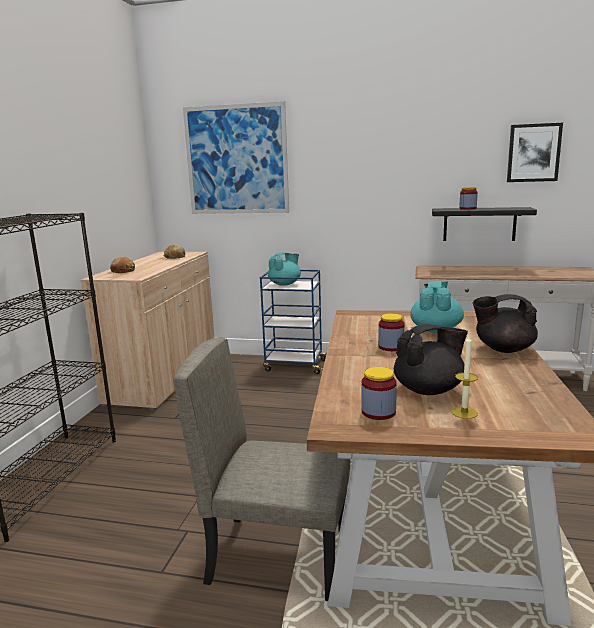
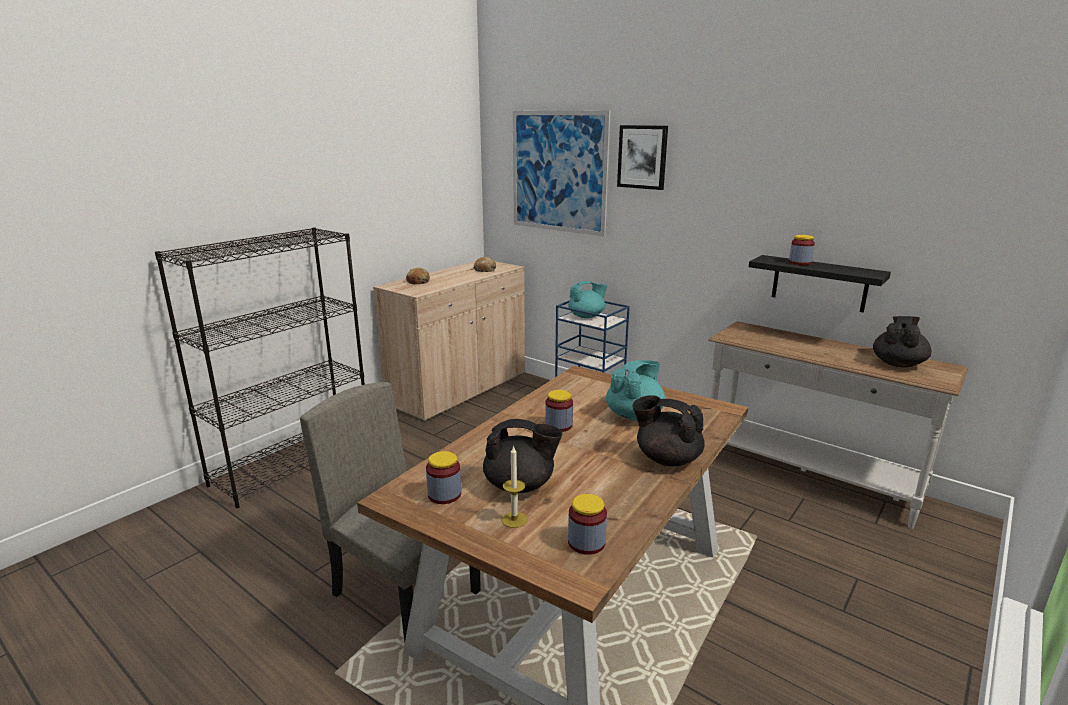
camera: 25 degrees right, 5 degrees up
(533, 153) = (903, 200): picture -> picture (642, 157)
(542, 411) = (586, 542): none -> jar
(554, 271) = (898, 363): none -> black teapot

